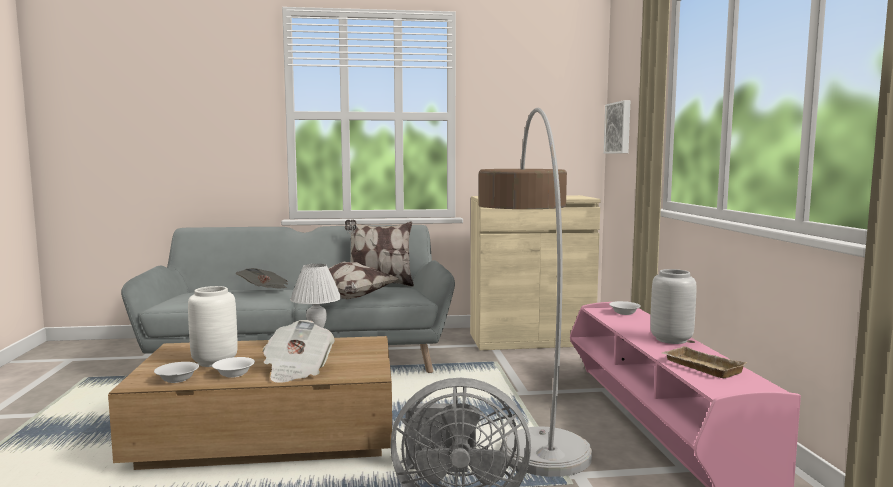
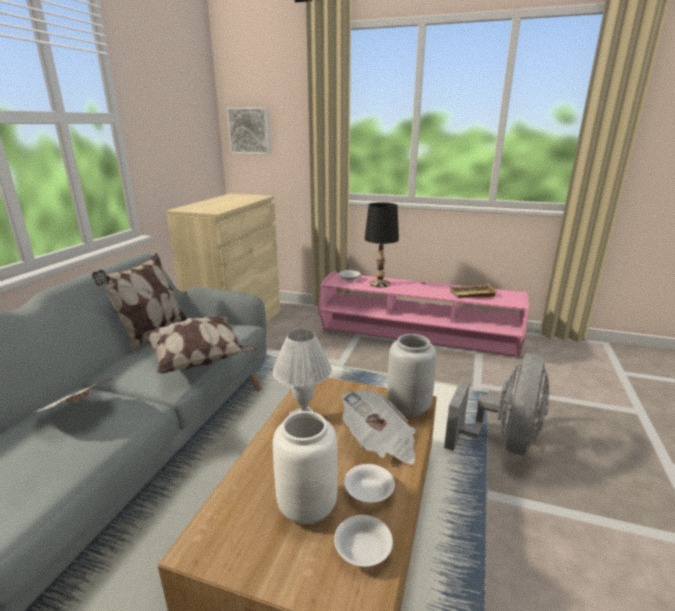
camera: 65 degrees left, 15 degrees up
(528, 407) = (367, 368): floor lamp -> none
(638, 324) = (379, 283): none -> black table lamp
(671, 339) = (417, 285): grey vase -> grey vase (408, 406)

